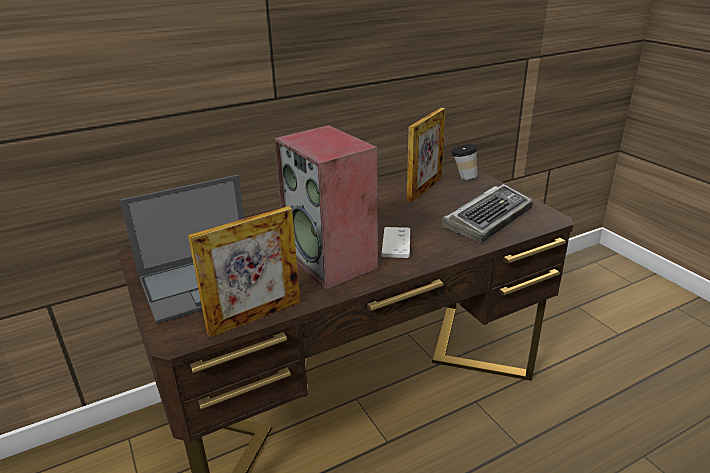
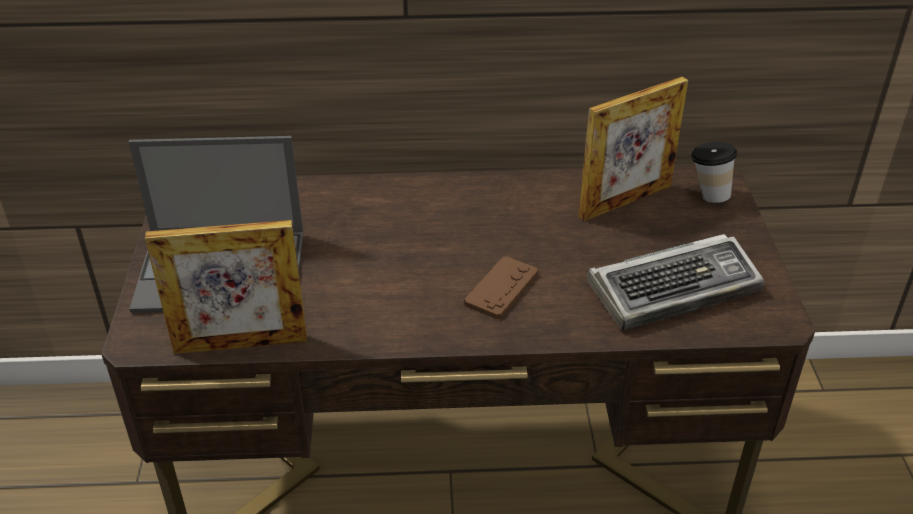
camera: 25 degrees right, 10 degrees up
(332, 261) = (393, 290): speaker -> none
(396, 243) = (501, 289): white game controller -> brown game controller

